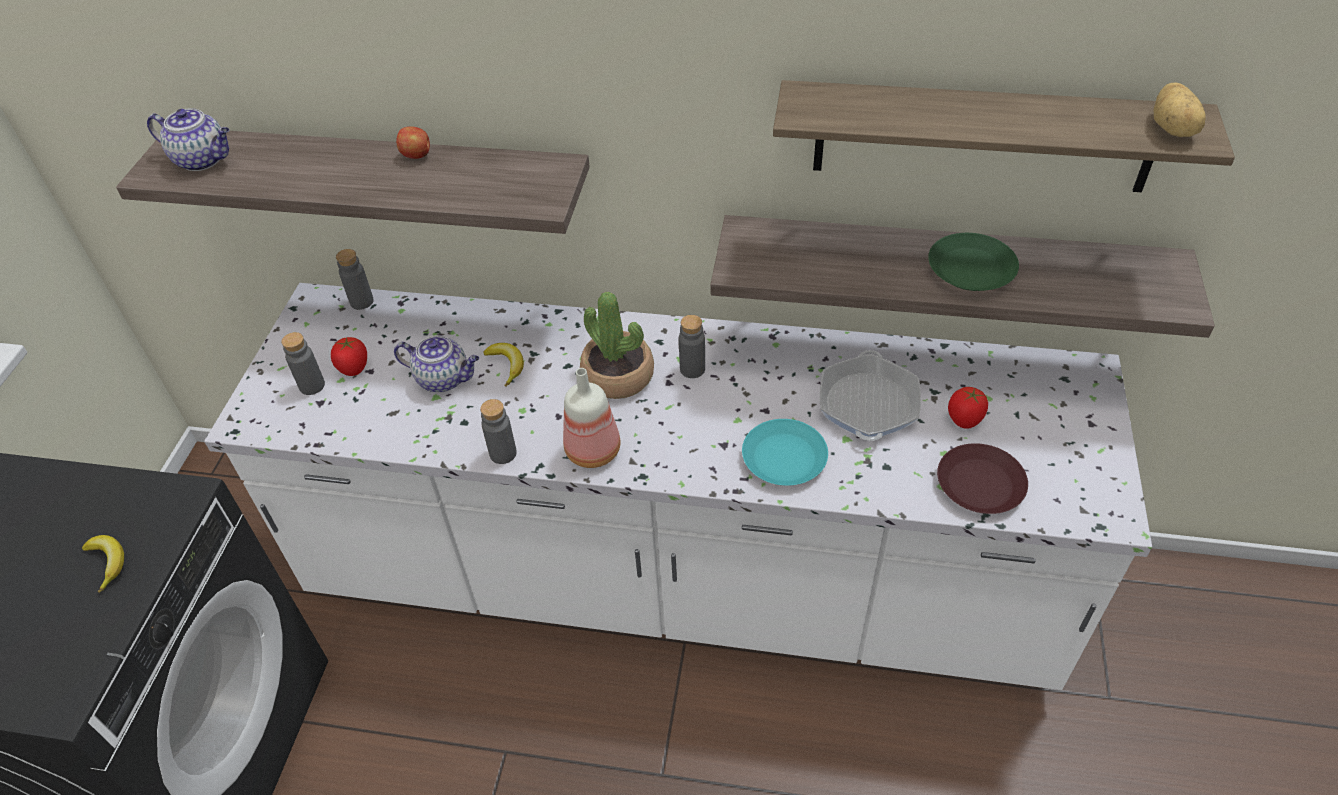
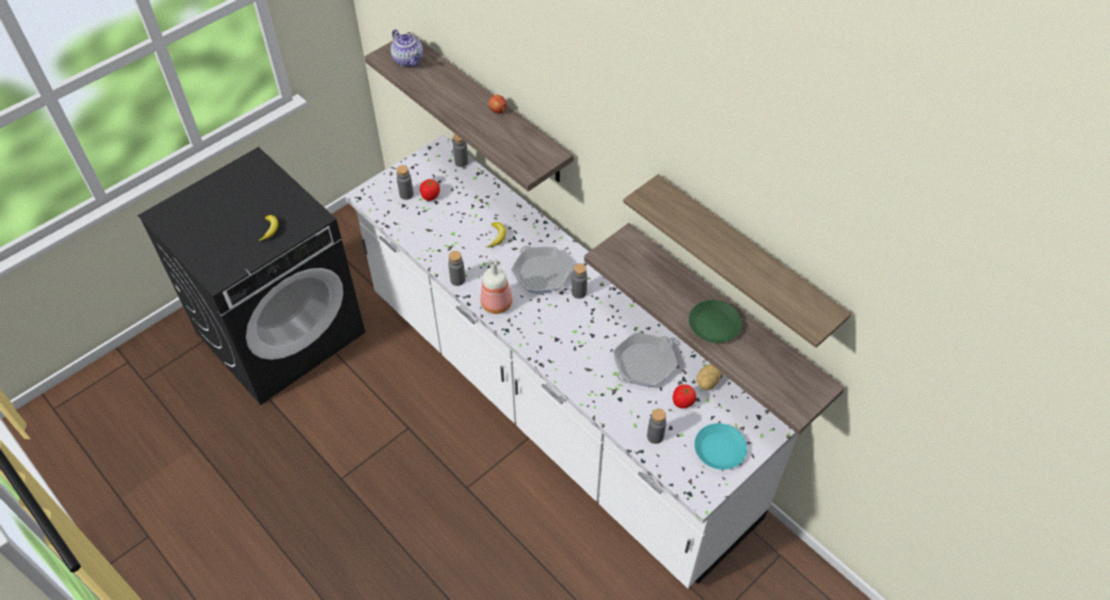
camera: 35 degrees right, 5 degrees up
(444, 379) = (464, 226): teapot -> none
(618, 376) = (541, 274): potted plant -> frying pan
(783, 459) = (576, 363): turquoise plate -> turquoise plate (719, 449)
(980, 484) = (655, 436): brown plate -> grey bottle
(1173, 129) = (808, 312): potato -> potato (709, 381)

